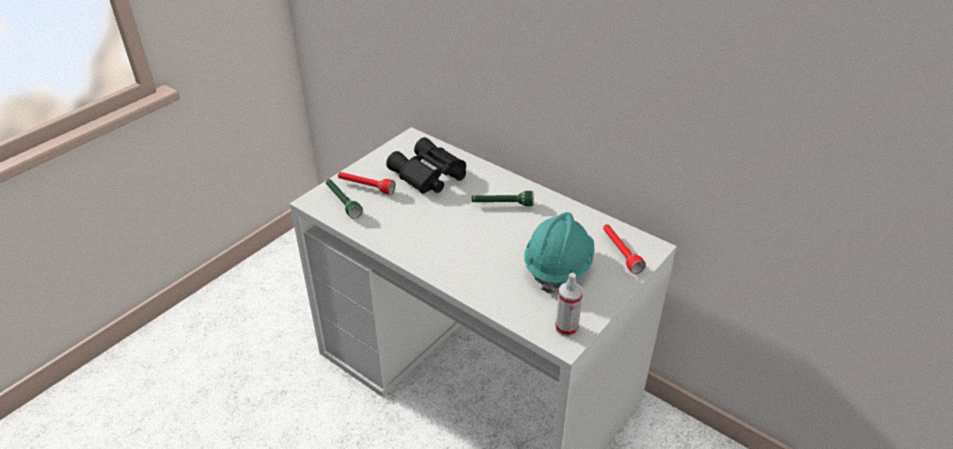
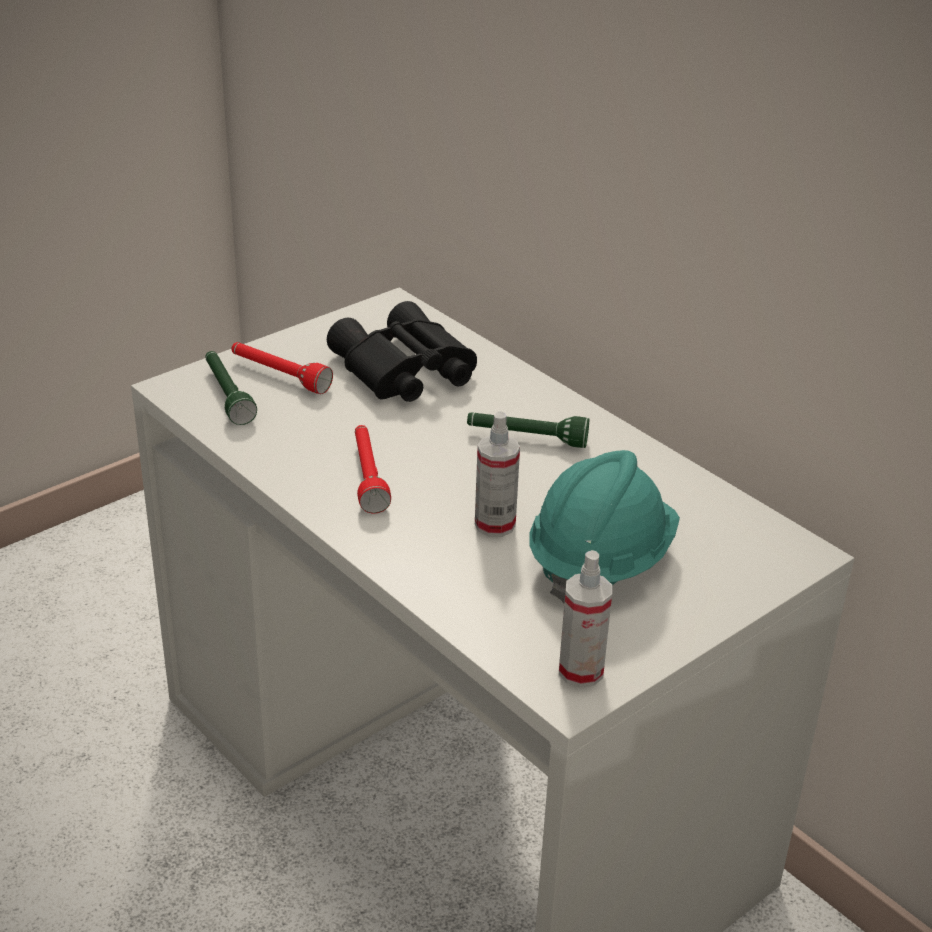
camera: 10 degrees right, 5 degrees down
(501, 255) = (495, 524): none -> spray bottle
(620, 252) = (734, 553): red flashlight -> red flashlight (368, 477)

